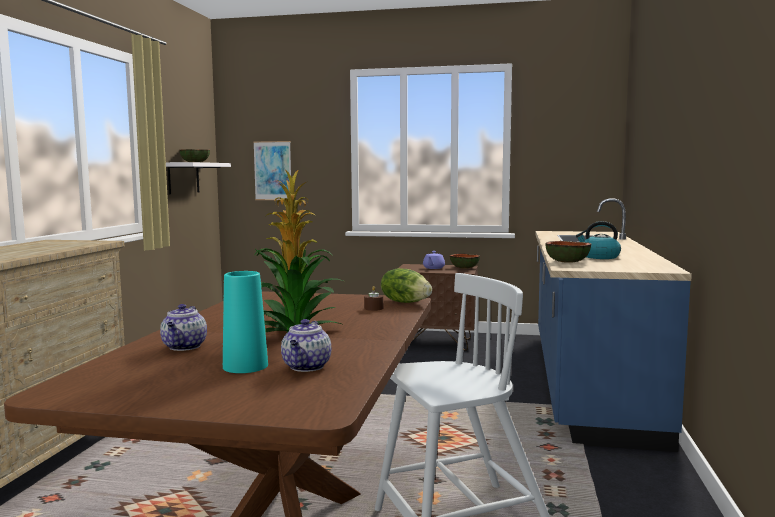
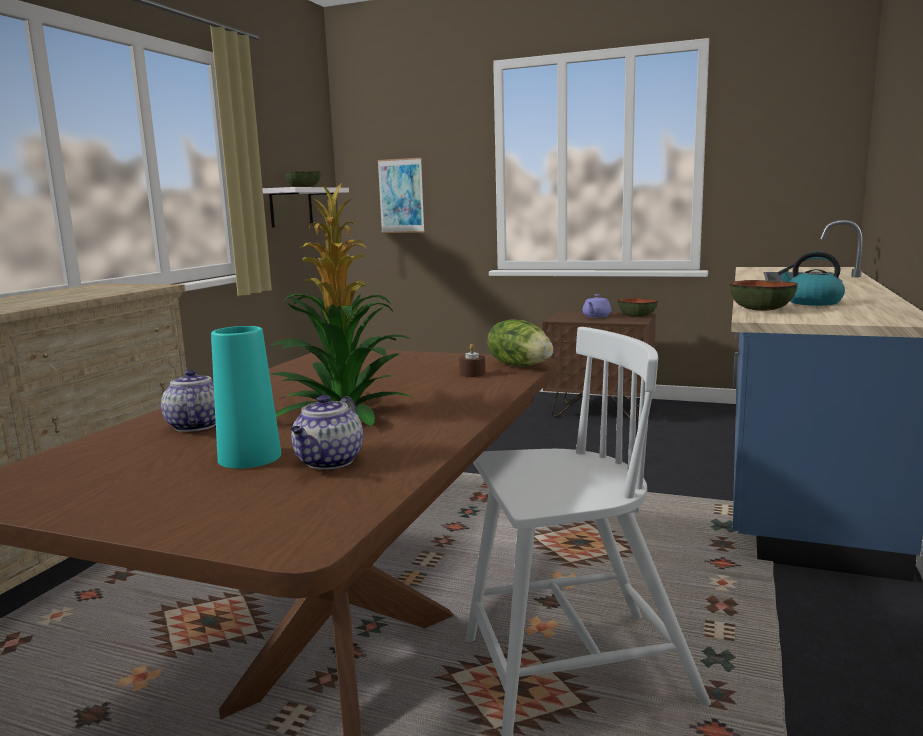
camera: 10 degrees right, 5 degrees up
(184, 347) = (195, 425): teapot -> teapot turned 150 degrees clockwise

